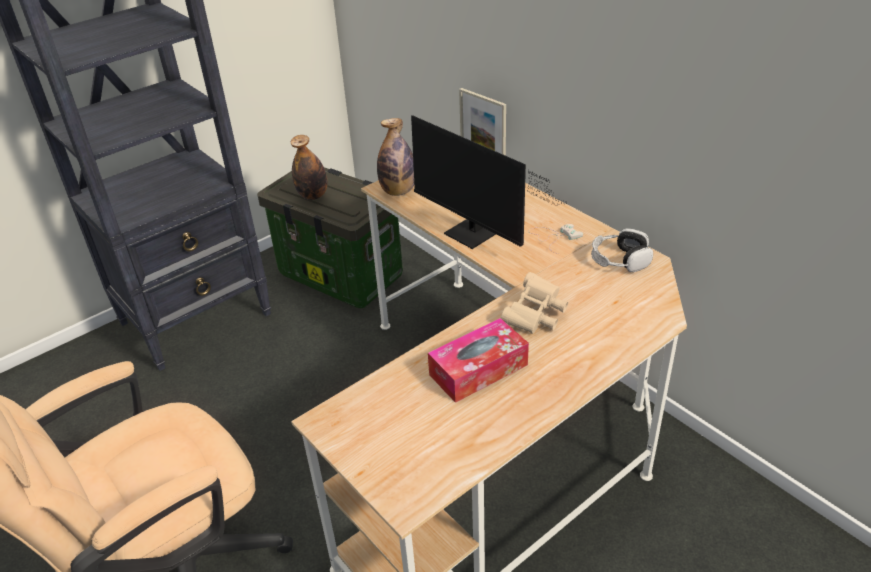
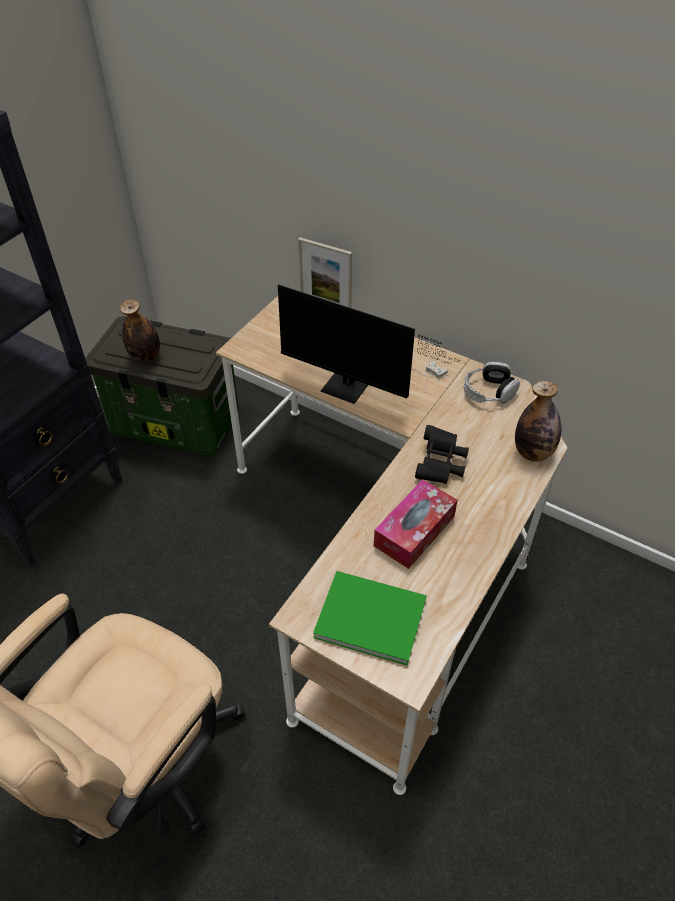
camera: 20 degrees left, 10 degrees up
(392, 435) = (368, 615): none -> green book
(398, 191) = (255, 350): bottle -> bottle (533, 452)
(535, 316) = (440, 464): beige binoculars -> black binoculars

